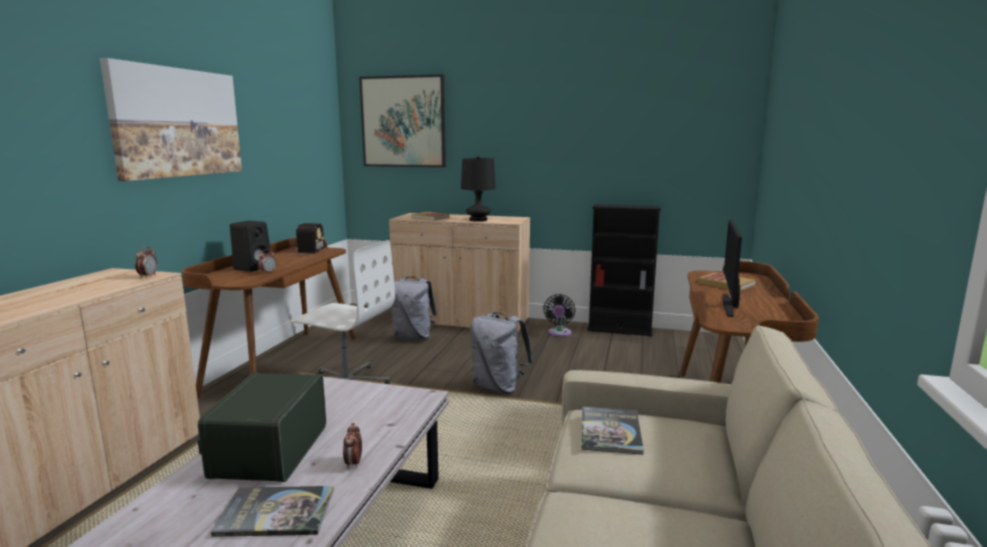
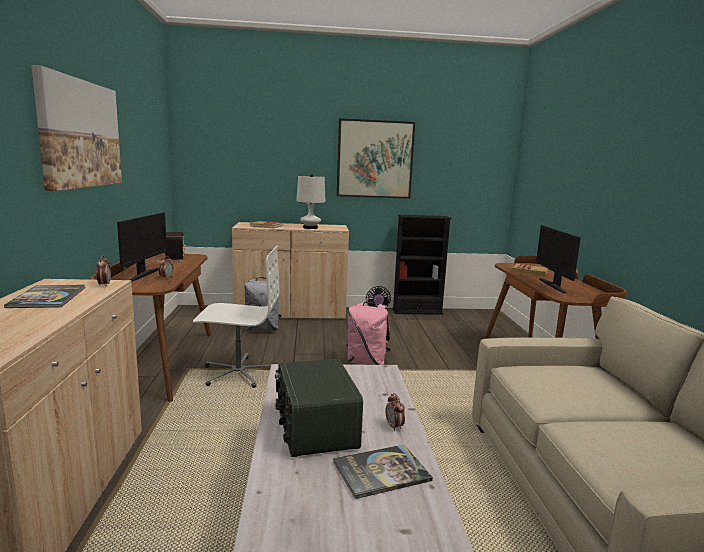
camera: 20 degrees left, 0 degrees up
(253, 267) = (144, 274): black speaker -> monitor
(403, 122) = (234, 142): picture -> picture (375, 159)
(478, 220) = (310, 228): black table lamp -> white table lamp
(499, 387) = (367, 362): grey backpack -> pink backpack
(610, 431) = (543, 378): book -> book (48, 297)

